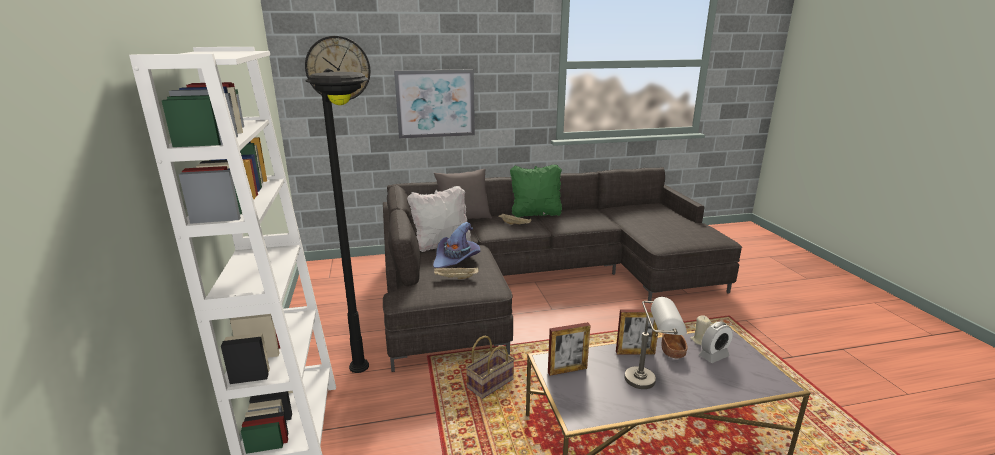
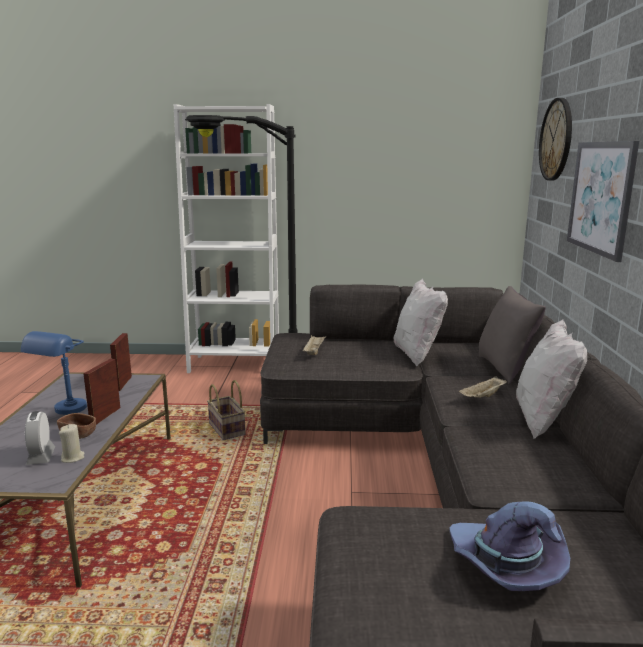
camera: 105 degrees right, 5 degrees down
(457, 259) = (363, 355): purple hat -> purple hat (504, 566)
(535, 214) = (543, 421): green pillow -> white pillow
(650, 379) = (64, 412): grey table lamp -> blue table lamp

